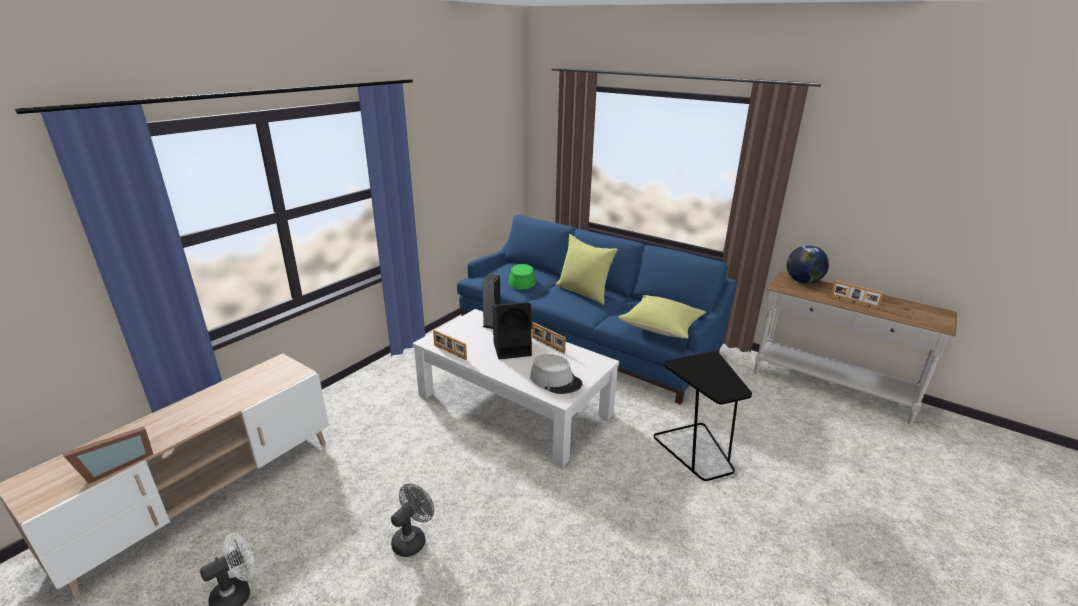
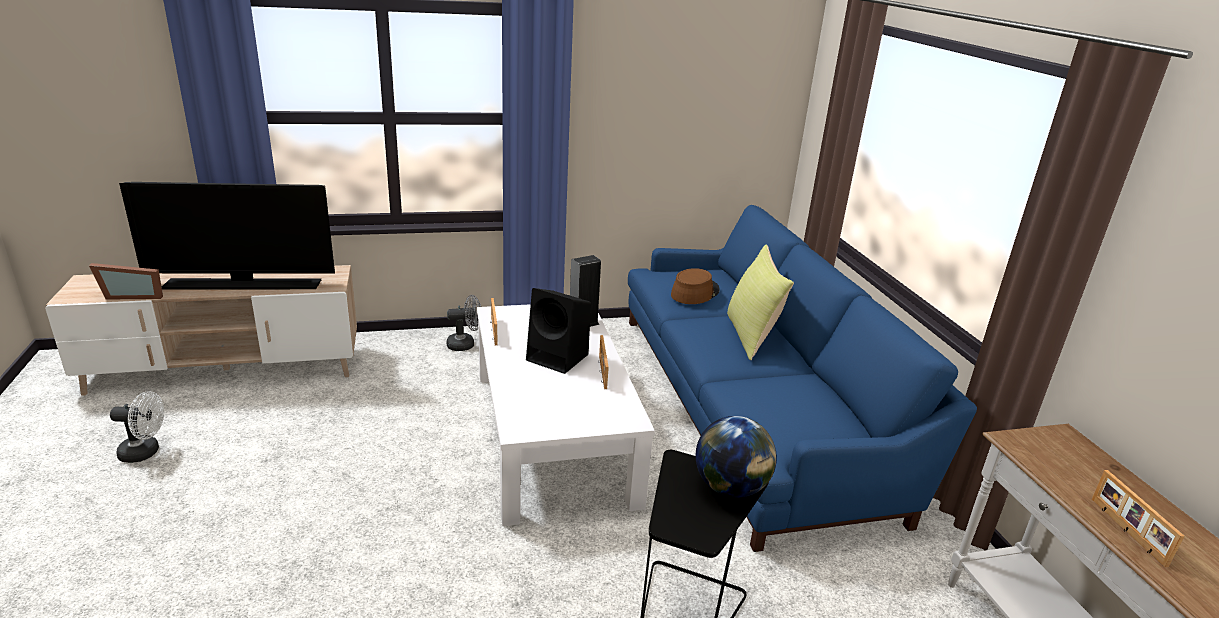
camera: 40 degrees right, 0 degrees up
(216, 406) = (244, 284): none -> television
(412, 539) = (290, 496): grey fan -> grey fan (465, 344)
(521, 280) = (694, 292): green hat -> brown hat
(555, 380) = (544, 411): grey hat -> none
(662, 328) = (784, 423): yellow pillow -> none
(803, 282) = (1080, 455): globe -> globe (730, 488)

